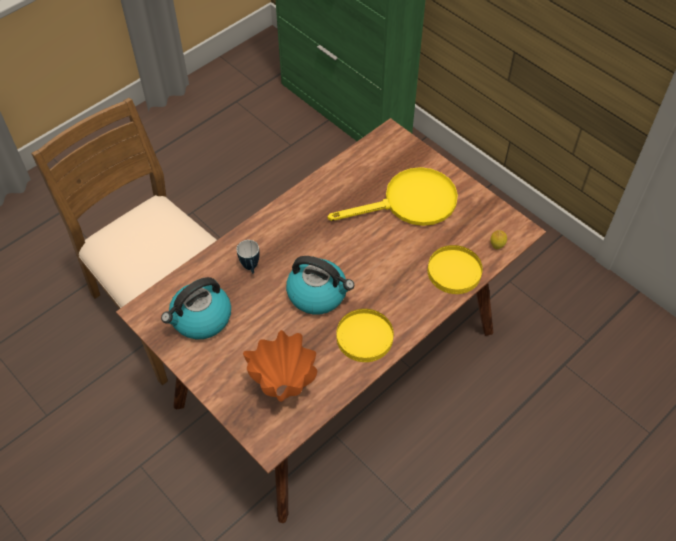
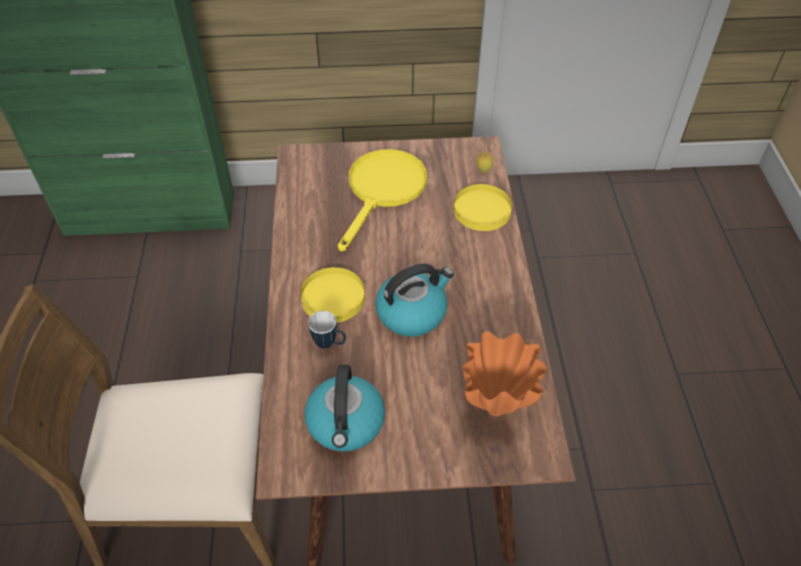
camera: 50 degrees left, 5 degrees down
(365, 337) = (492, 310): yellow plate -> yellow plate (333, 297)

